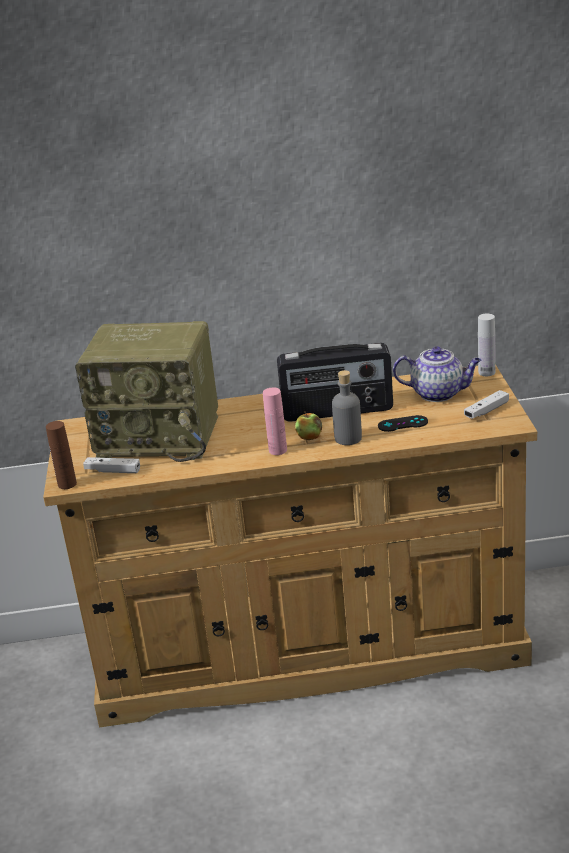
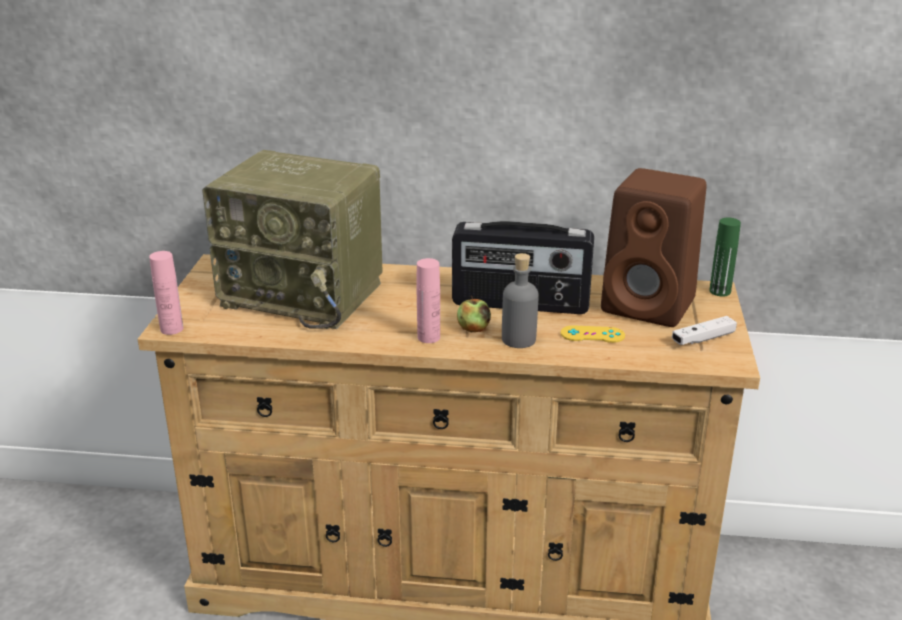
camera: 10 degrees right, 0 degrees up
(67, 484) = (171, 329): brown bottle -> pink bottle
(113, 471) = (230, 324): white game controller -> none
(403, 424) = (592, 334): black game controller -> yellow game controller
(439, 393) = (651, 306): teapot -> brown speaker
(486, 372) = (720, 291): white bottle -> green bottle

